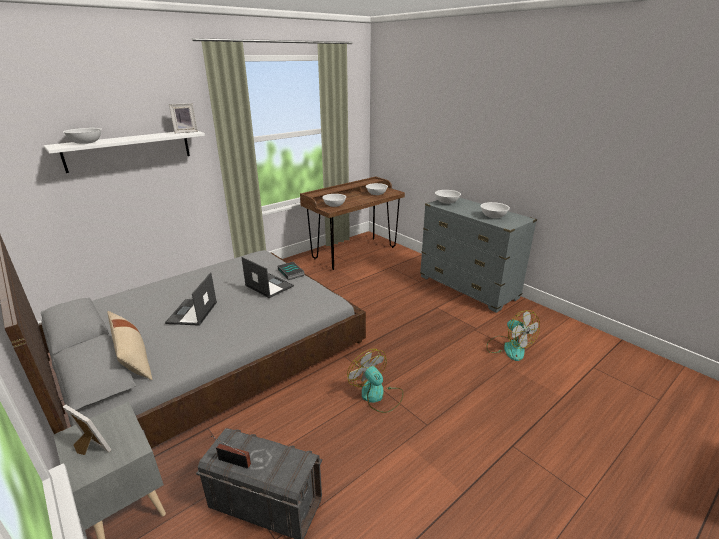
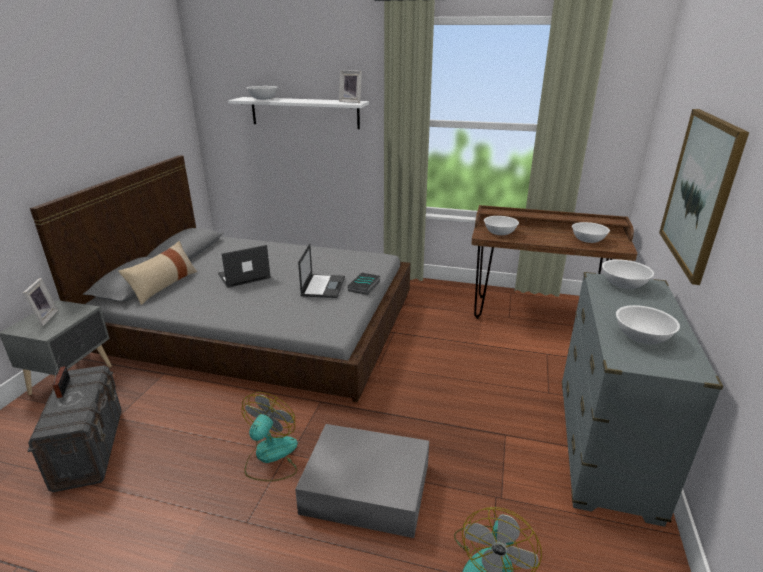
camera: 55 degrees right, 0 degrees up
(436, 367) = (364, 487): none -> grey storage box
(458, 146) = (699, 192): none -> picture

